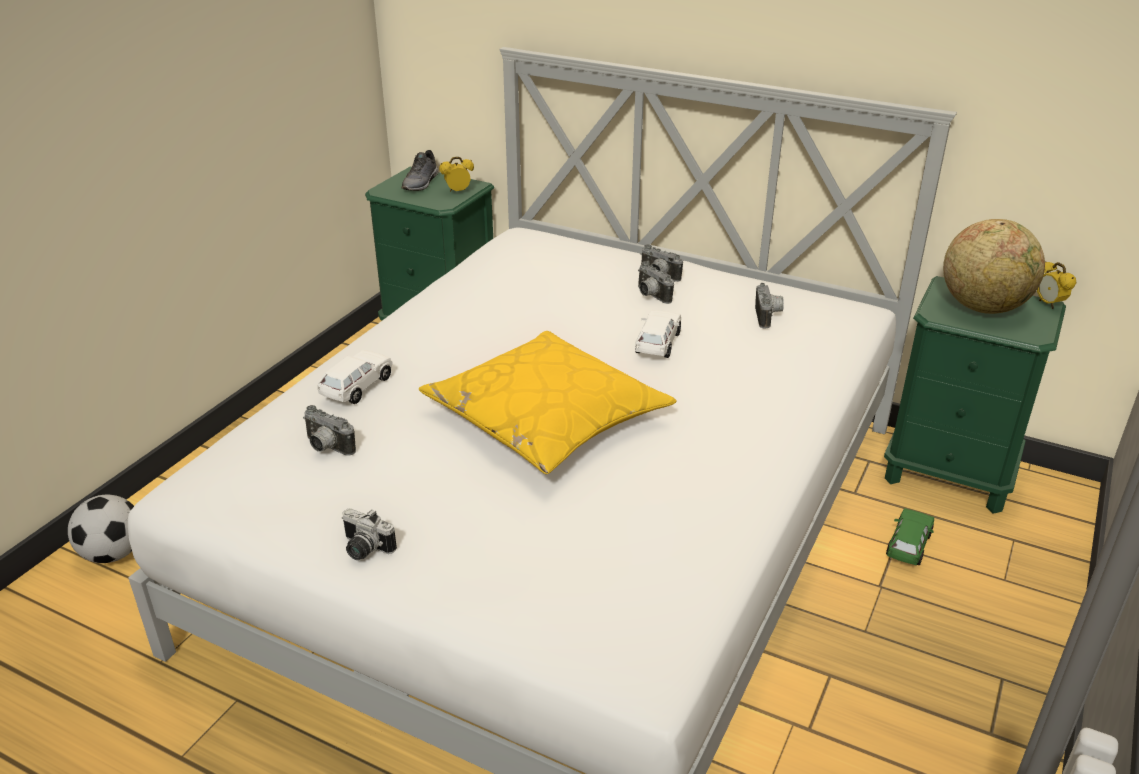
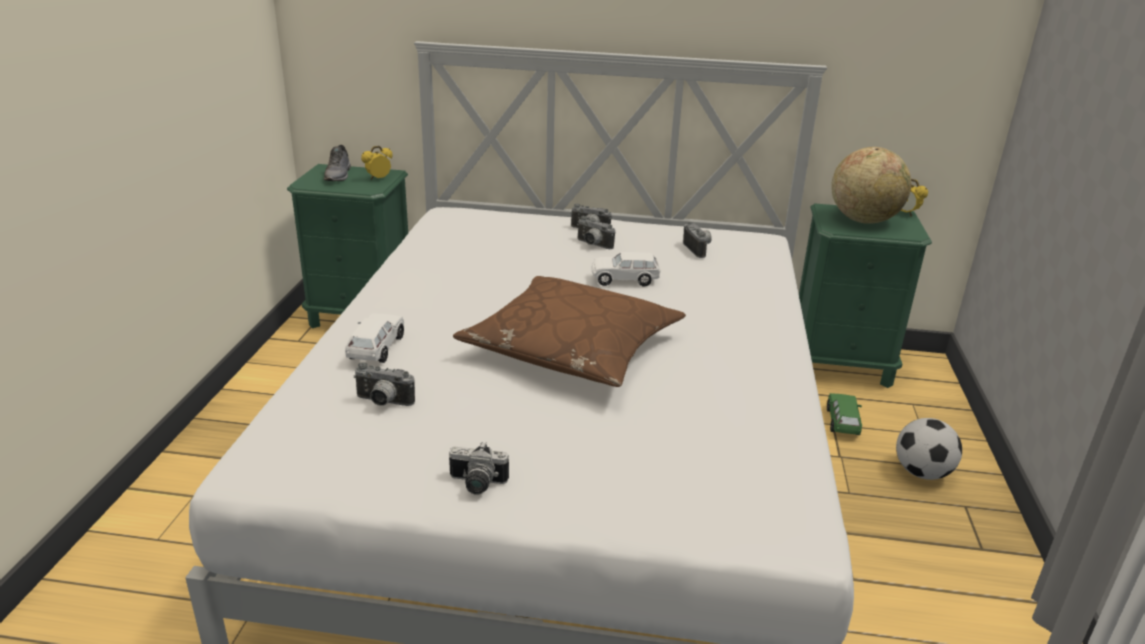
camera: 20 degrees left, 5 degrees down
(113, 554) = (110, 573): football -> football (921, 472)
(547, 418) = (572, 348): yellow pillow -> brown pillow
(657, 344) = (625, 279): white toy car -> white toy car turned 90 degrees counterclockwise

